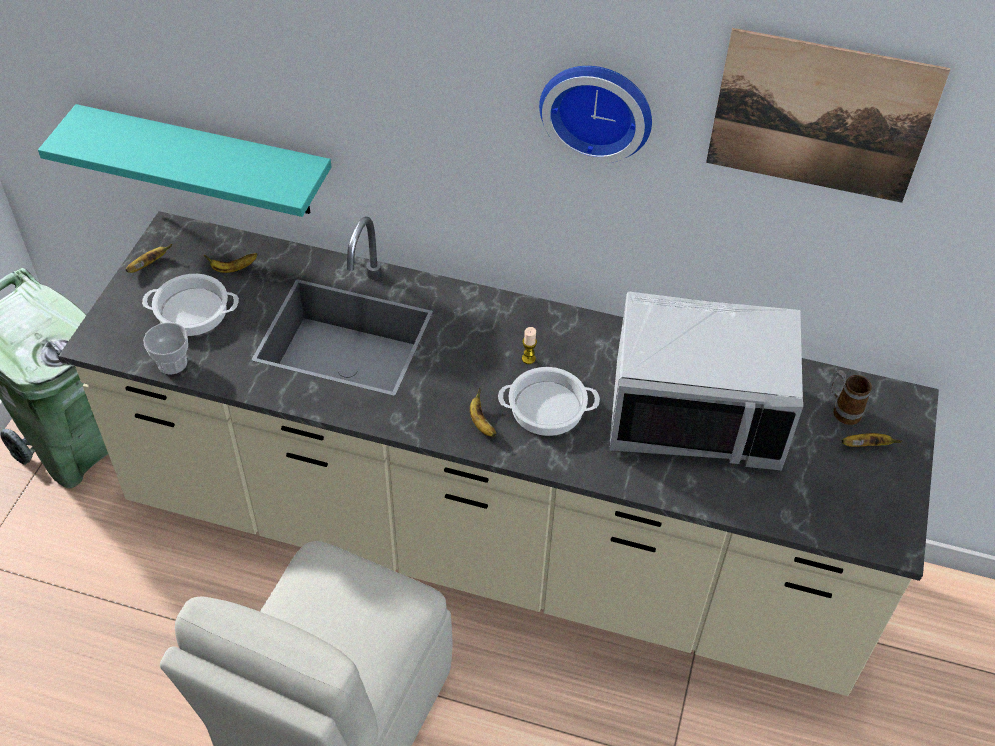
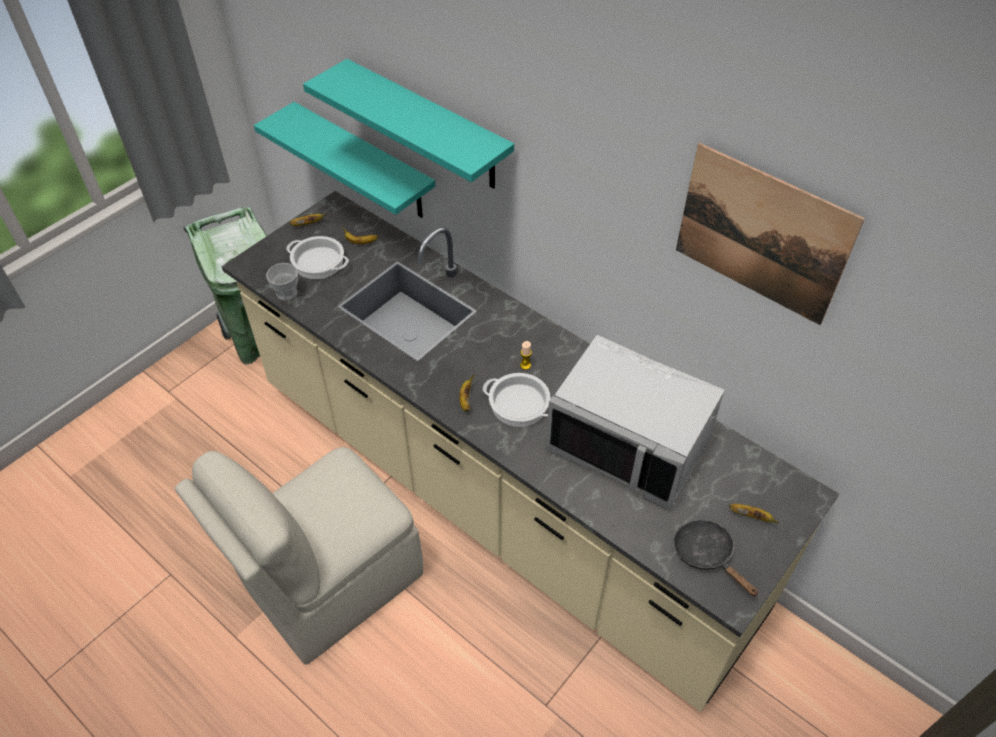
camera: 25 degrees right, 0 degrees up
(317, 90) = (428, 126): none -> turquoise shelf
(597, 108) = (603, 186): wall clock -> none
(842, 410) = (746, 483): mug -> none
(843, 504) = (706, 555): none -> black frying pan

